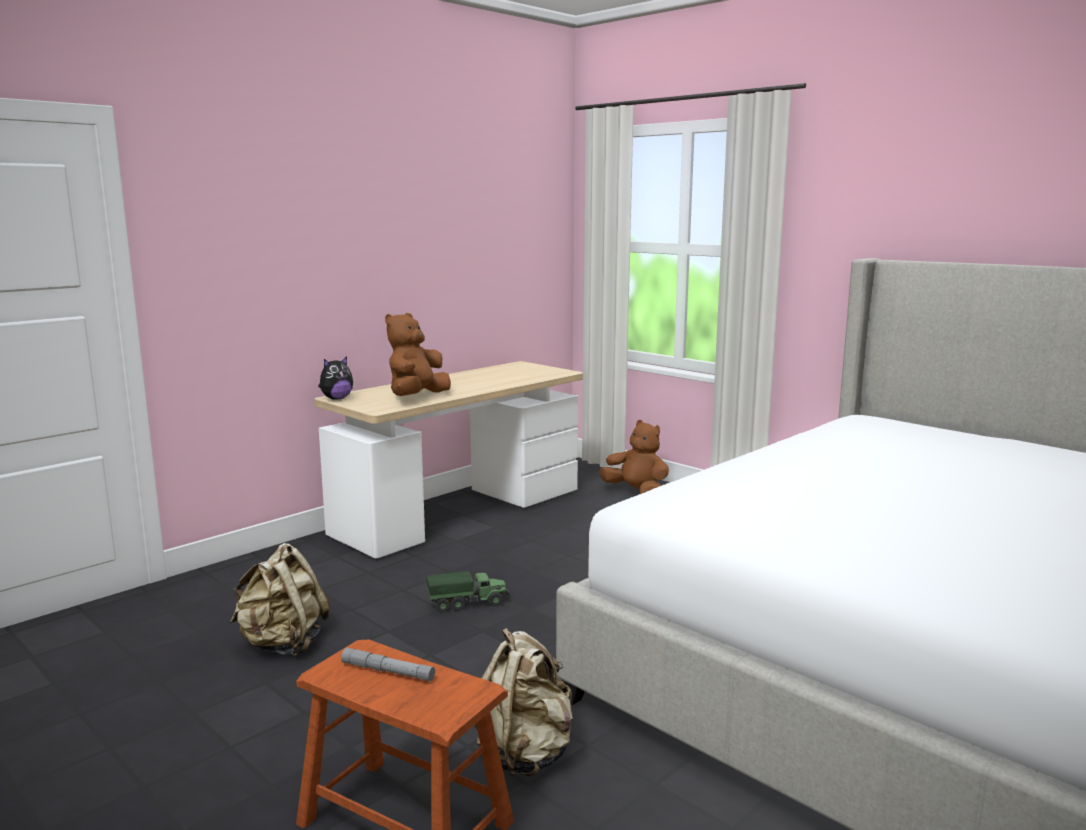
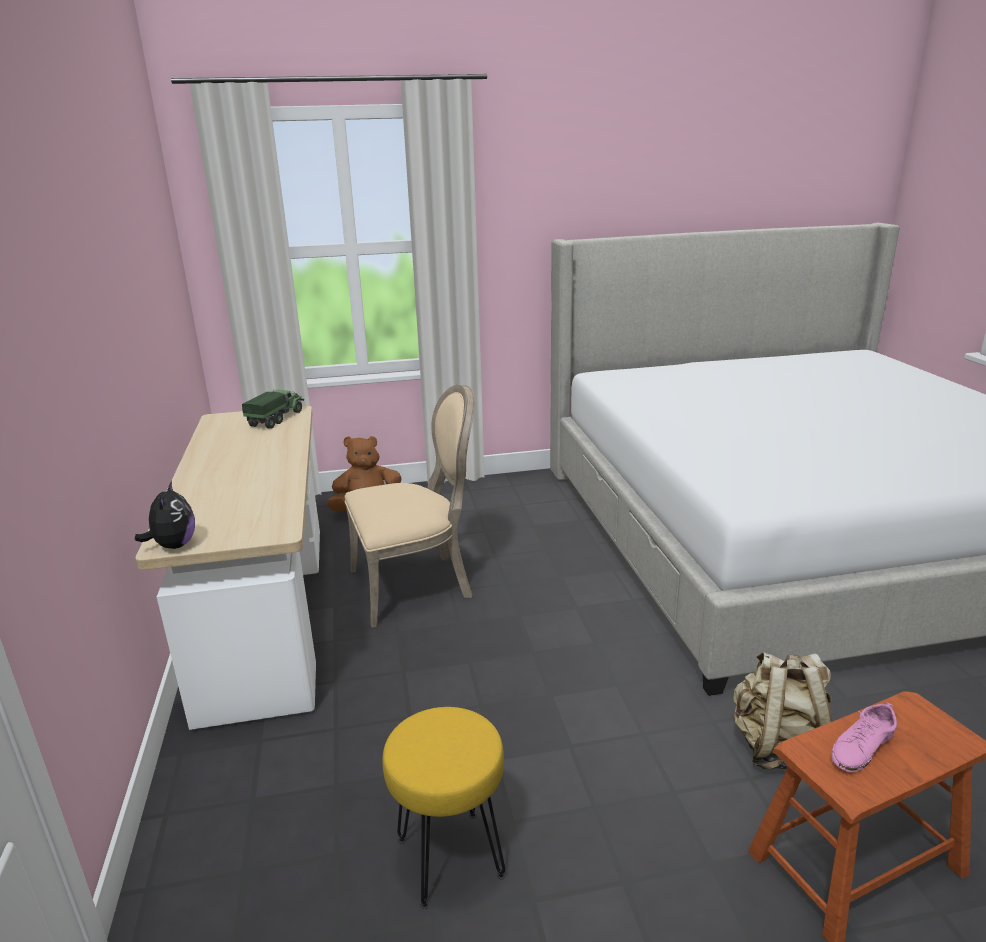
camera: 55 degrees left, 10 degrees up
(283, 644) = (451, 858): beige backpack -> yellow stool
(388, 671) = (862, 747): grey flashlight -> pink shoe
(417, 397) = (260, 498): brown plush toy -> none
(468, 603) = (486, 684): toy truck -> toy truck (277, 418)
(558, 542) = (416, 585): none -> beige chair

